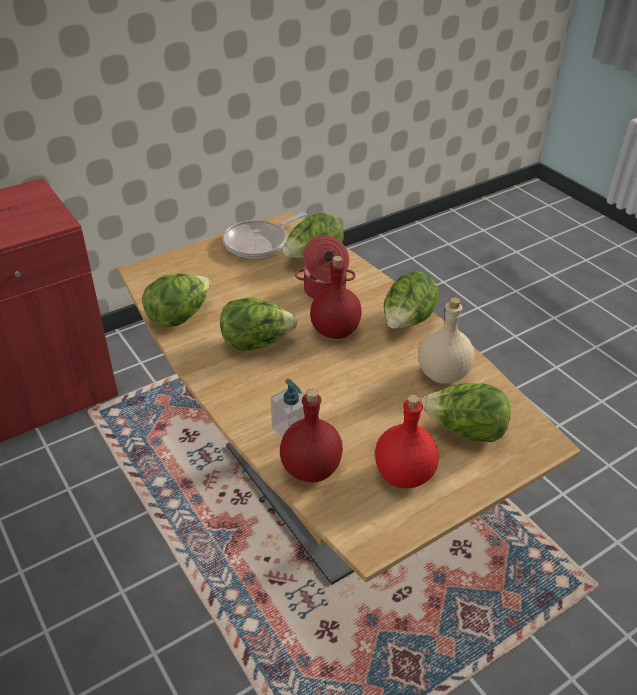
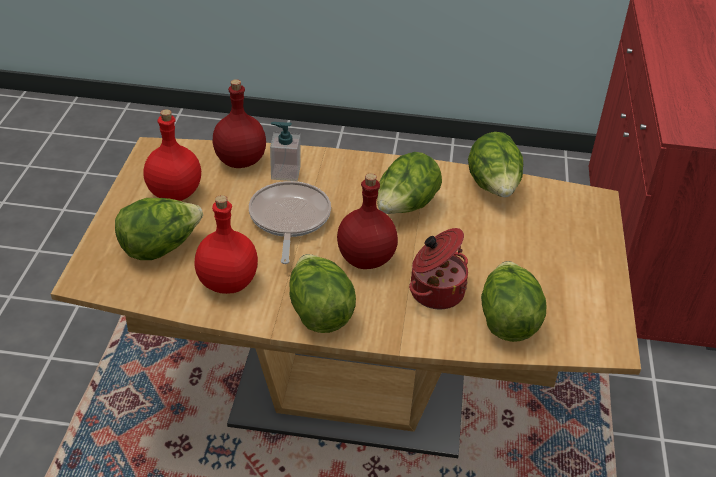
camera: 130 degrees right, 0 degrees up
(259, 243) = (581, 299): frying pan -> frying pan (289, 219)
(443, 375) = (226, 282): beige bottle -> red bottle

